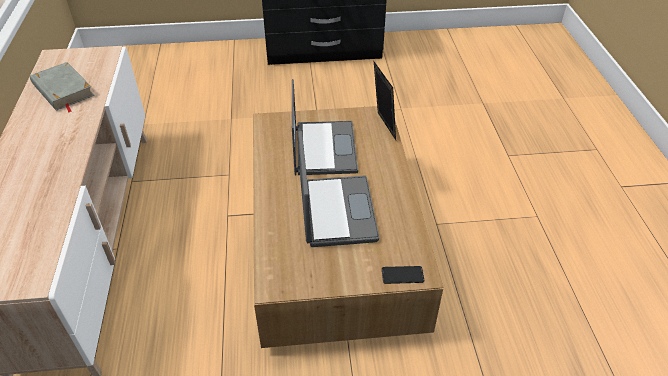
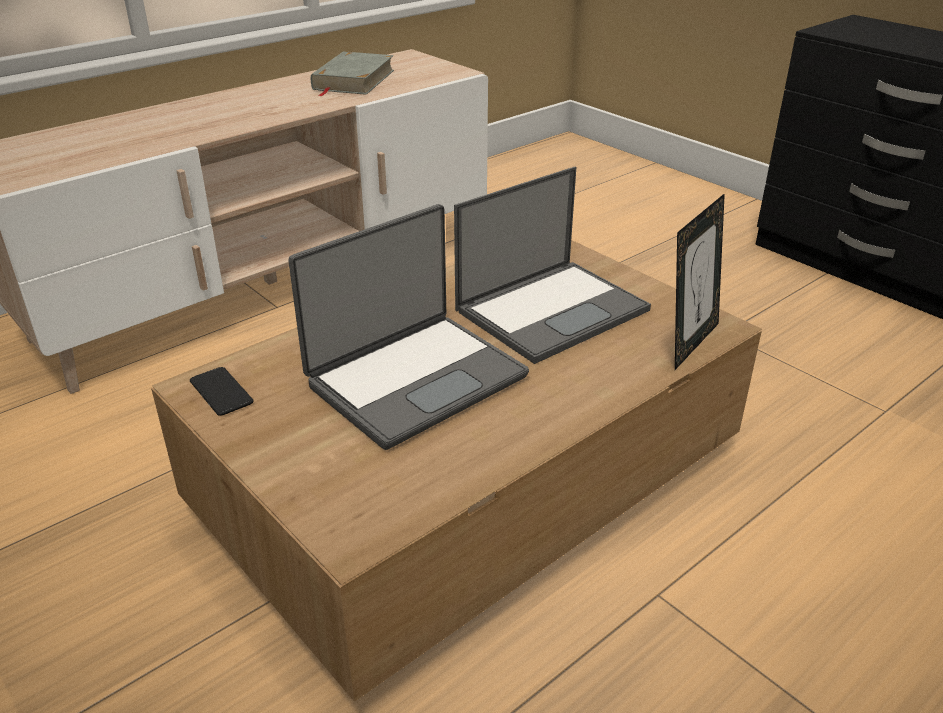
camera: 55 degrees right, 10 degrees down
(402, 275) = (328, 514): phone -> phone (221, 392)

